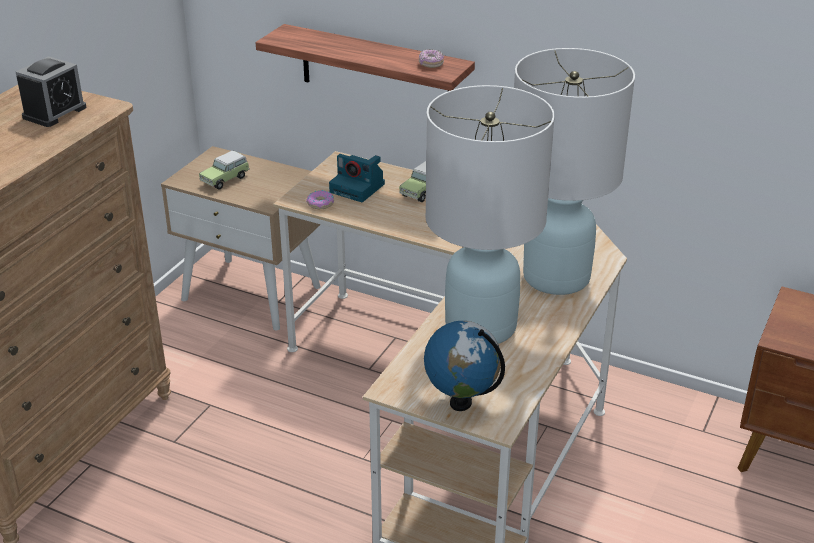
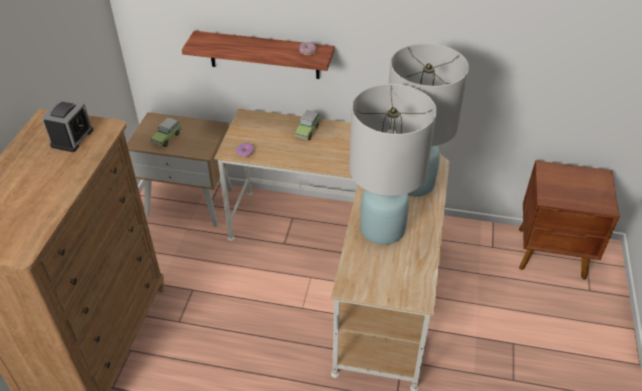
camera: 15 degrees left, 10 degrees up
(358, 188) = (265, 135): camera -> none
(461, 402) = (392, 289): globe -> none

